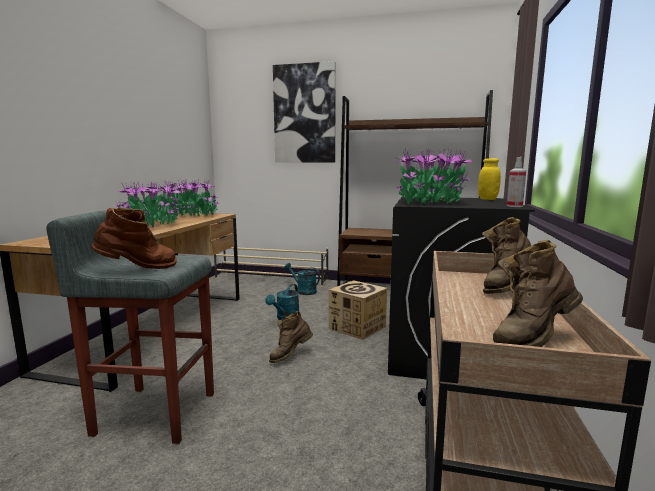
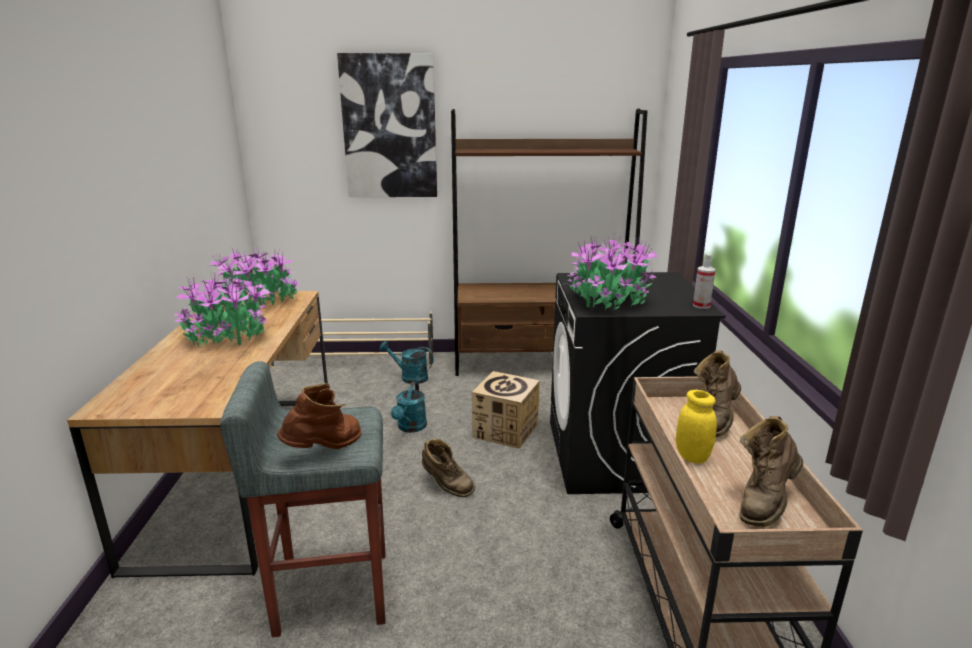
camera: 15 degrees left, 10 degrees up
(290, 356) = (446, 486): brown boot -> brown boot turned 90 degrees counterclockwise
(487, 199) = (661, 279): yellow jar -> yellow jar (692, 456)

